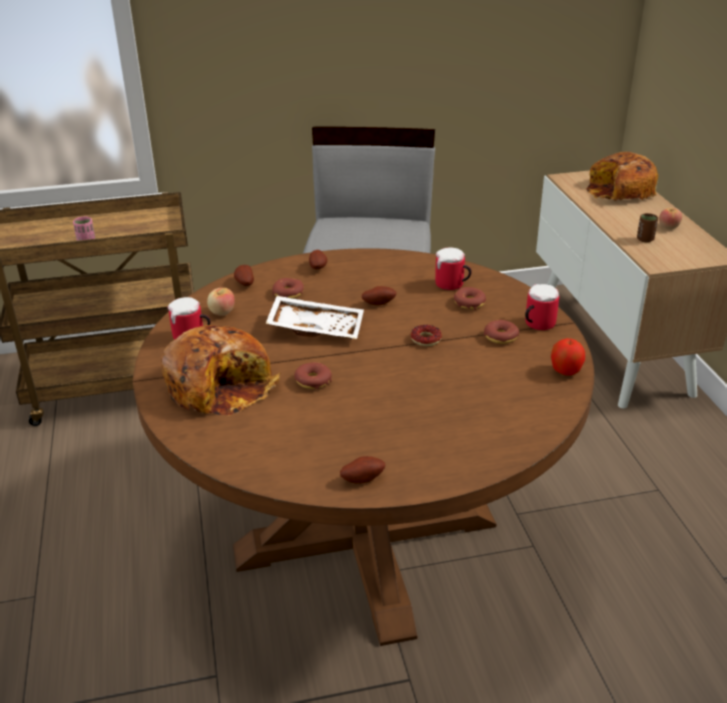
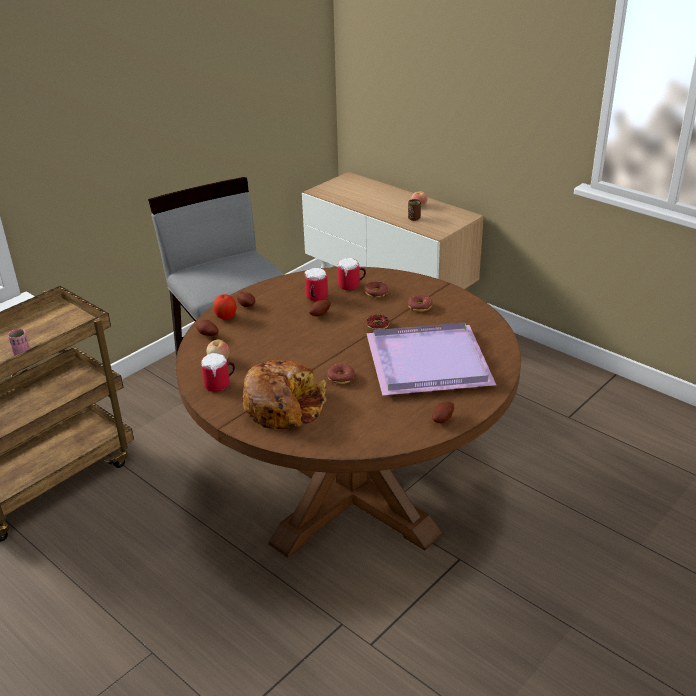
camera: 35 degrees left, 0 degrees up
(288, 293) = (249, 330): donut -> none
(316, 327) = (298, 344): white tray -> none
(434, 404) = (429, 361): none -> purple tray
(536, 324) = (430, 291): mug -> mug (315, 297)
(566, 371) = (478, 313): apple -> apple (226, 317)
(619, 191) = (364, 190): bread -> none

